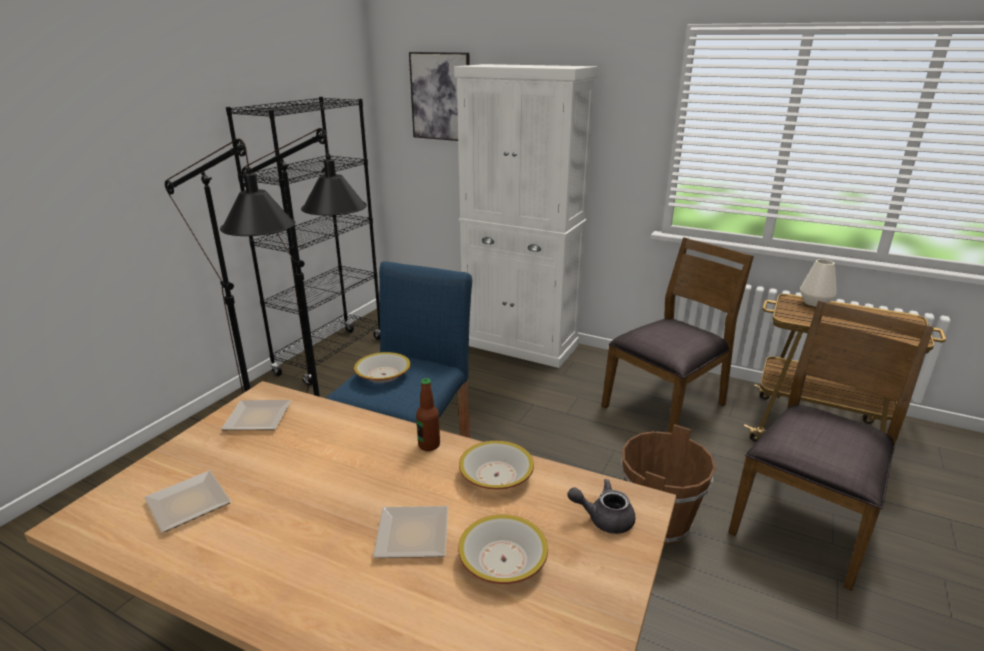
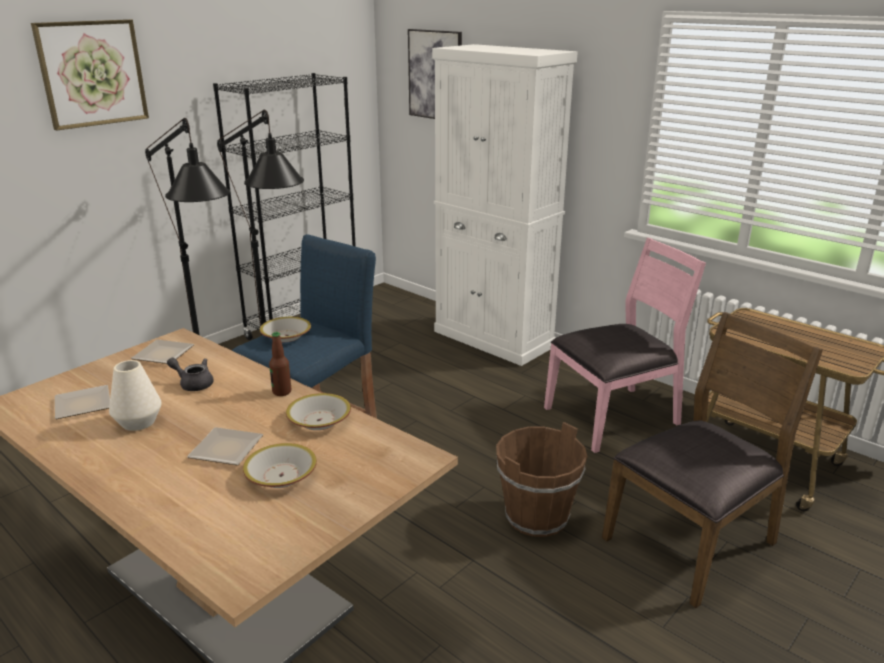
camera: 15 degrees right, 0 degrees up
(91, 95) = (92, 73): none -> picture
(604, 518) = (381, 462): grey teapot -> grey teapot (193, 384)
(666, 406) = (613, 417): brown chair -> pink chair
(814, 302) = (771, 320): white vase -> white vase (138, 422)

